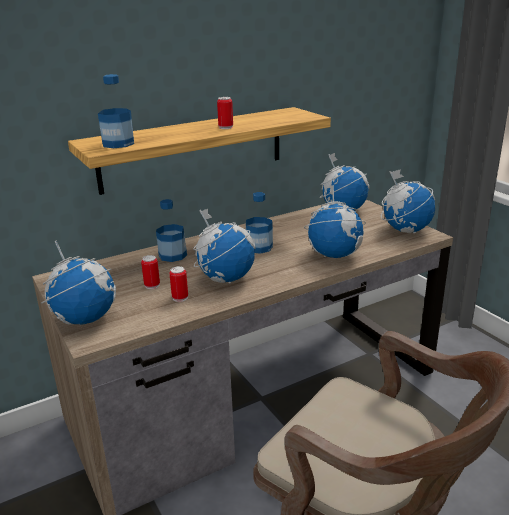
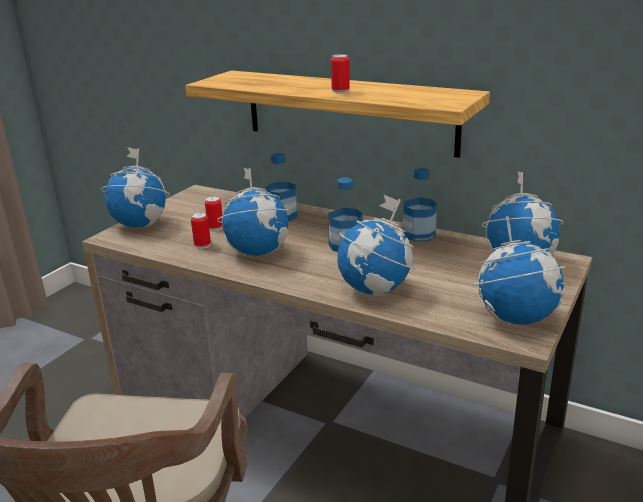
camera: 60 degrees right, 0 degrees up
(118, 144) = (234, 81): bottle -> bottle (418, 234)

